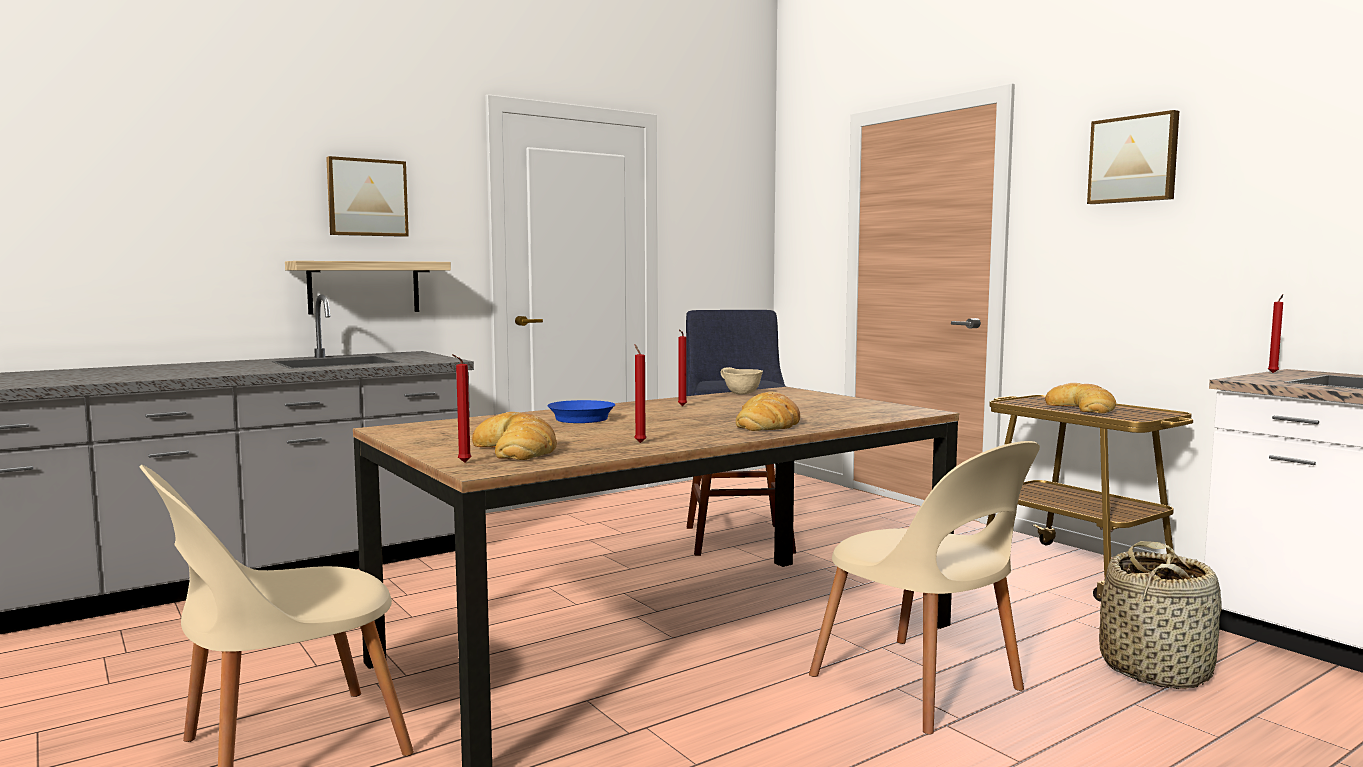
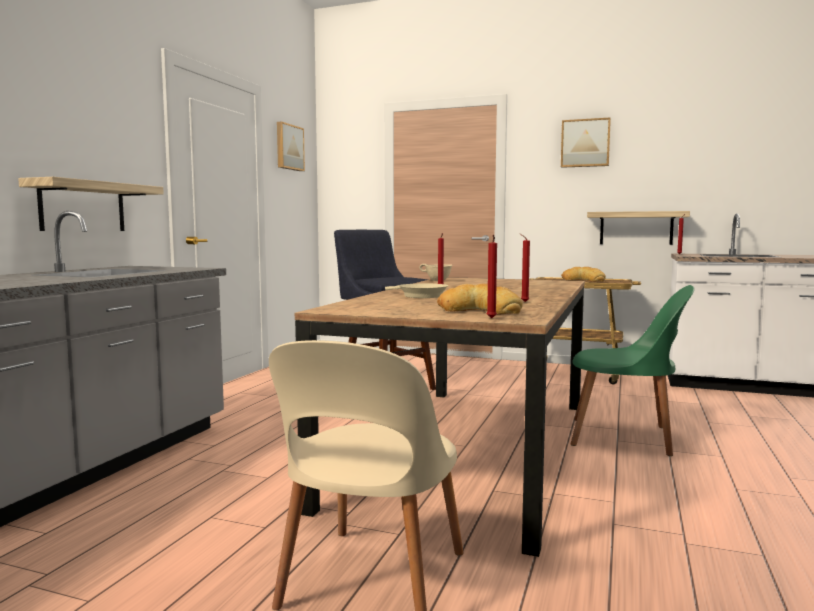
camera: 35 degrees left, 0 degrees up
(367, 198) = (82, 124): picture -> picture (288, 147)
(581, 418) = (419, 296): blue frying pan -> beige frying pan
(768, 423) = (533, 290): bread -> none
(921, 686) = (625, 437): beige chair -> green chair
(1156, 669) = (687, 407): basket -> none
(1221, 316) = (636, 228): none -> shelf

